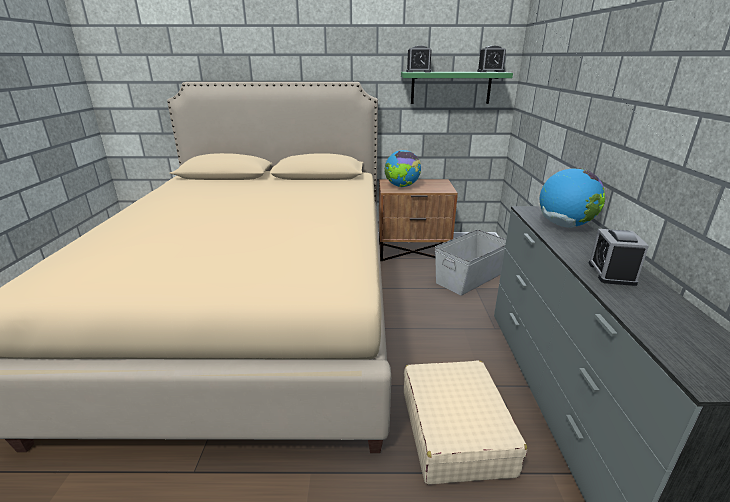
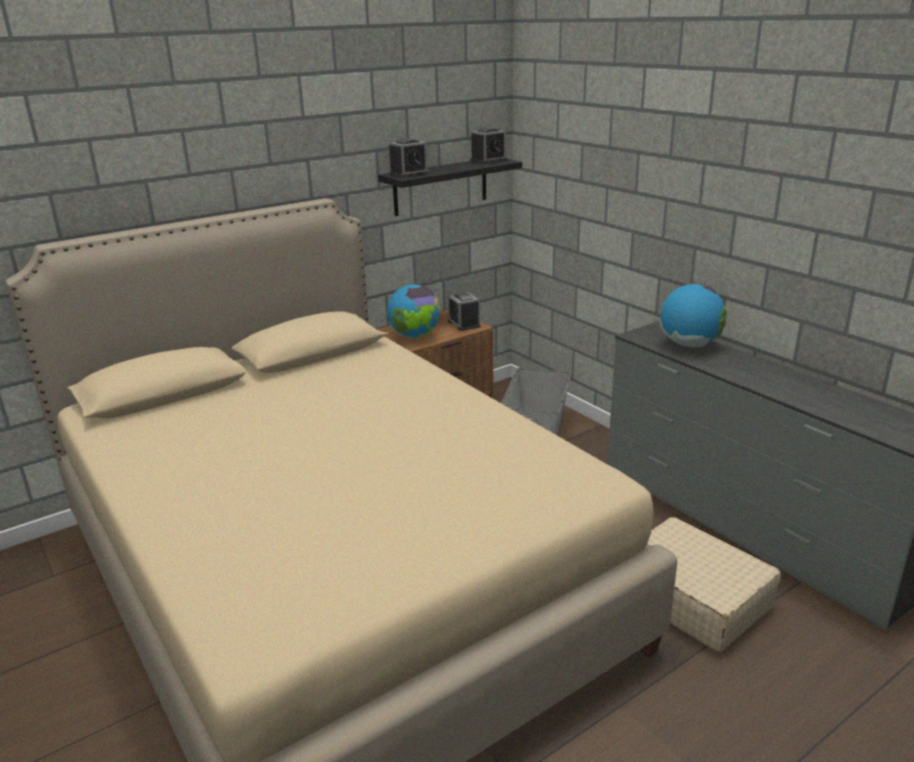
camera: 35 degrees left, 0 degrees up
(450, 87) = (440, 186): green shelf -> black shelf
(611, 273) = (782, 384): alarm clock -> alarm clock (464, 324)

